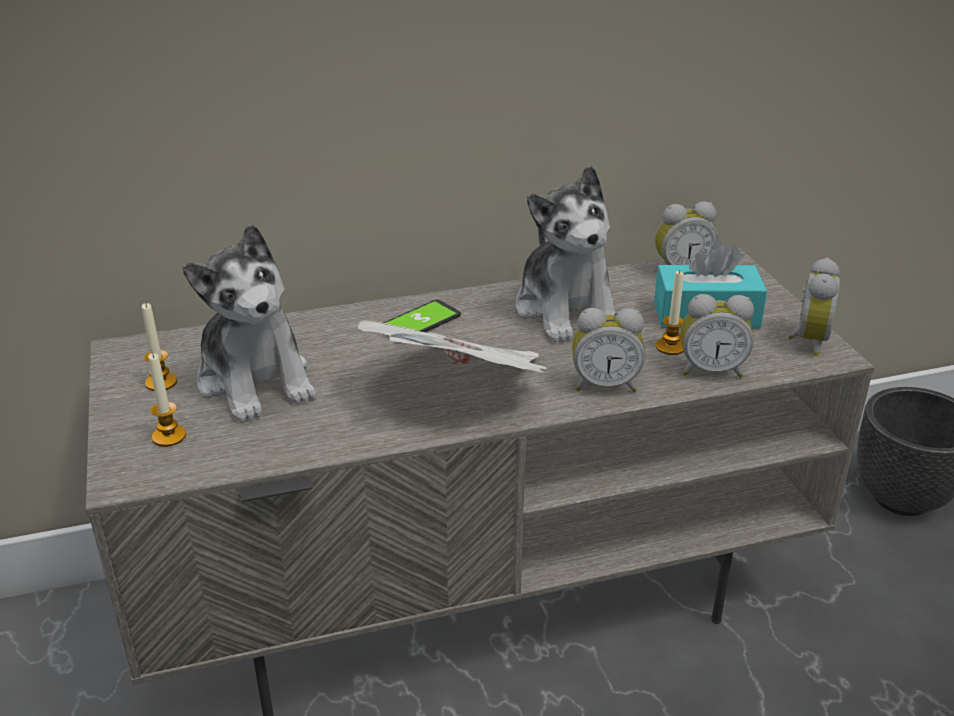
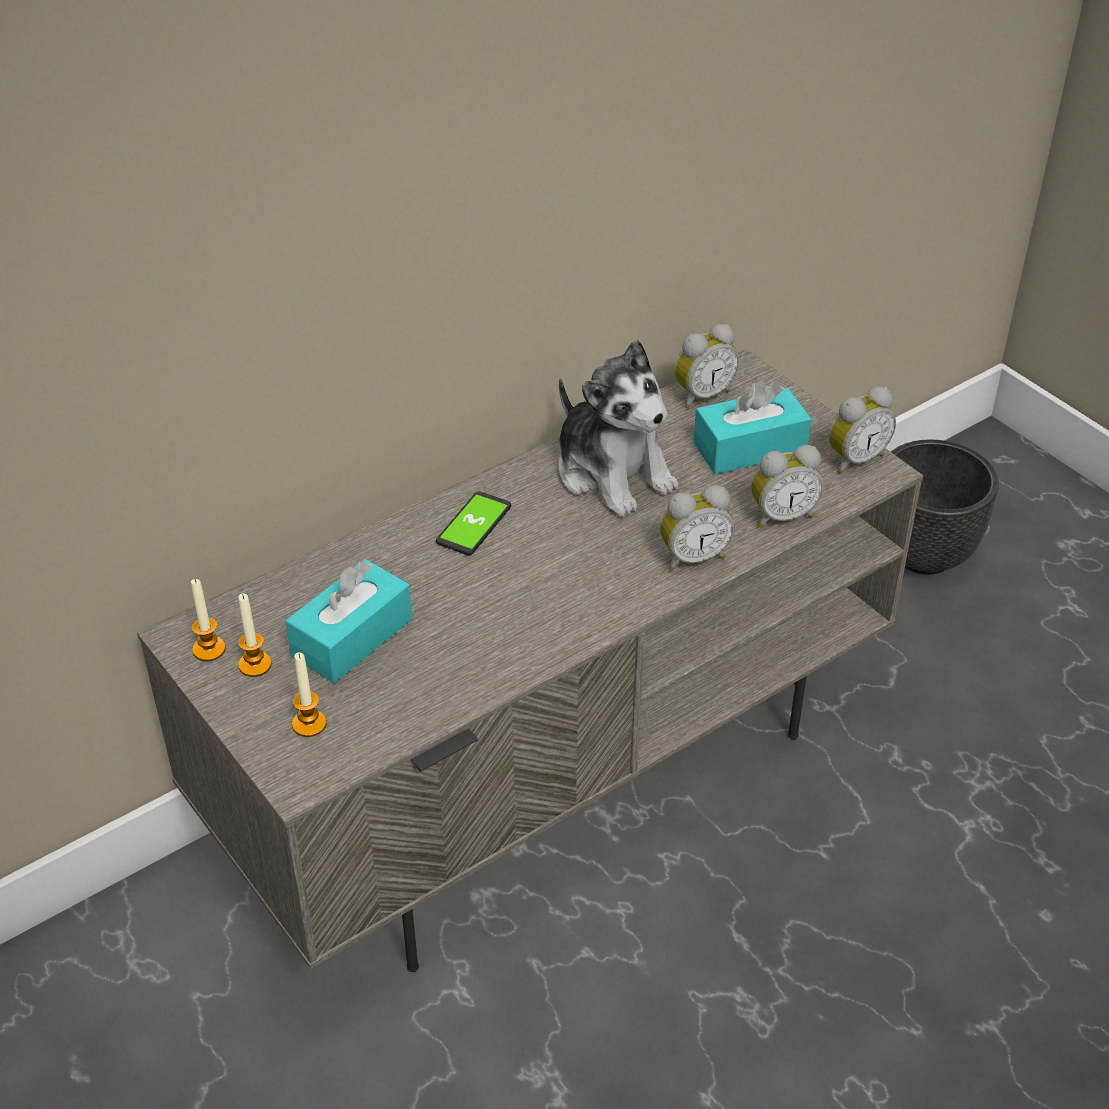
camera: 20 degrees left, 10 degrees up
(256, 380) = (352, 637): plush toy -> turquoise tissue box
(463, 389) = (562, 596): newspaper -> none
(670, 347) = (733, 496): candle -> candle (209, 649)
(806, 341) = (854, 459): alarm clock -> alarm clock turned 60 degrees clockwise

